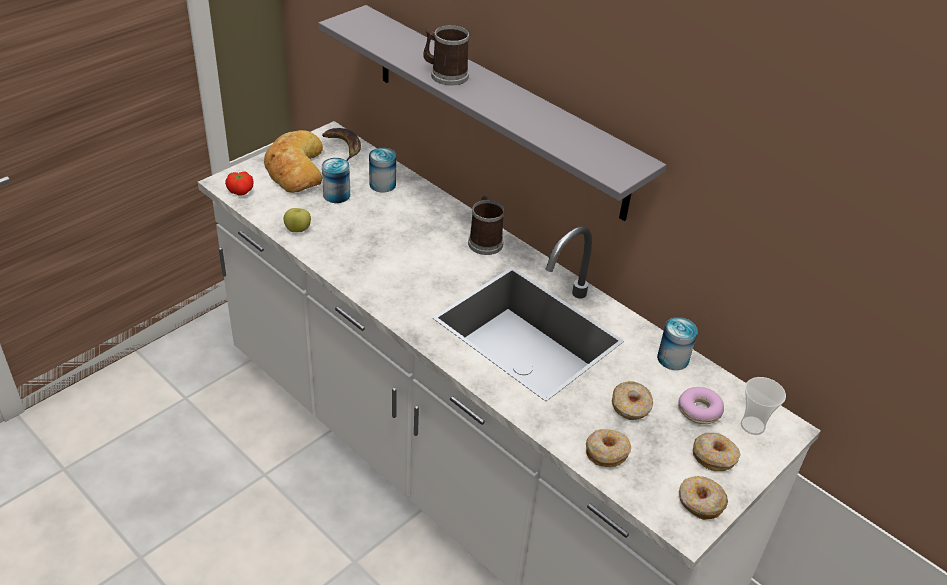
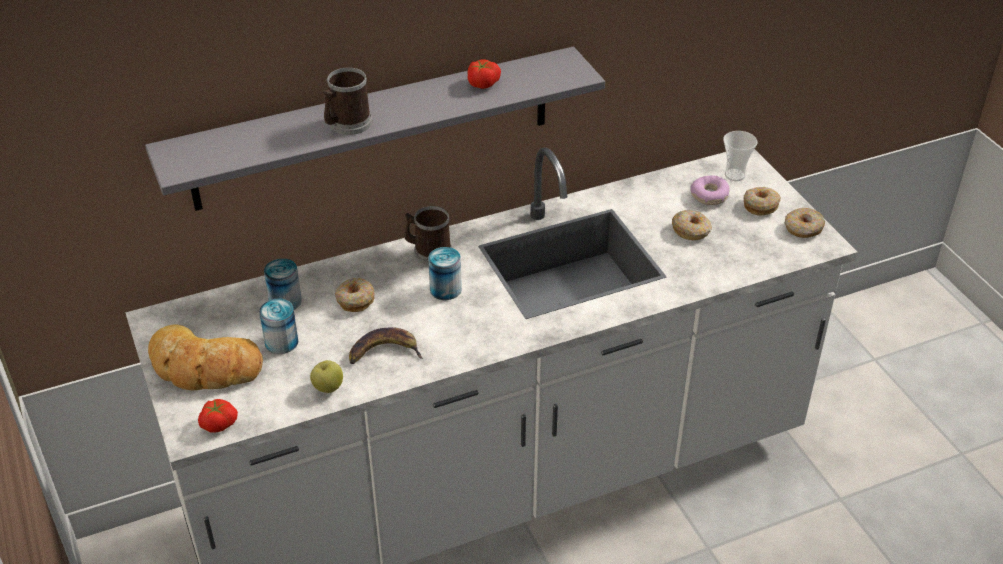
camera: 65 degrees left, 0 degrees up
(343, 147) = (189, 316): banana -> banana (384, 351)
(557, 125) = (482, 83): none -> tomato
(606, 452) = (737, 260): donut -> donut (355, 300)
(673, 358) = (645, 189): can -> can (445, 289)

